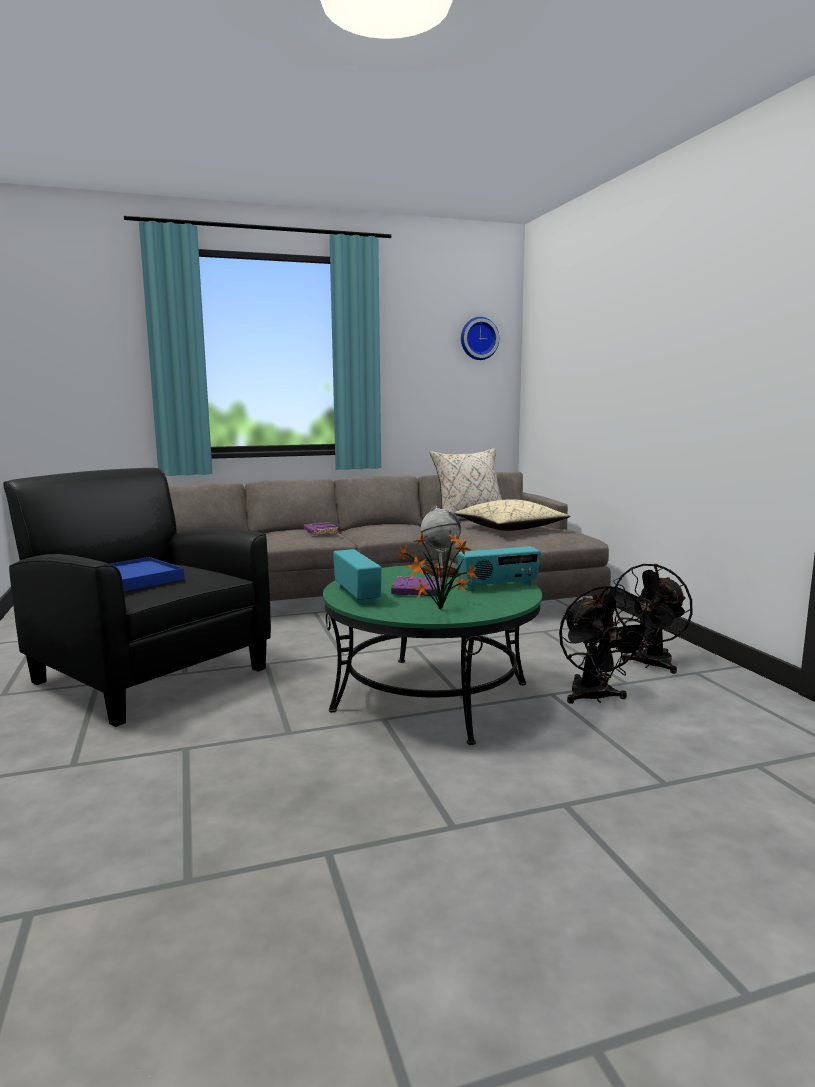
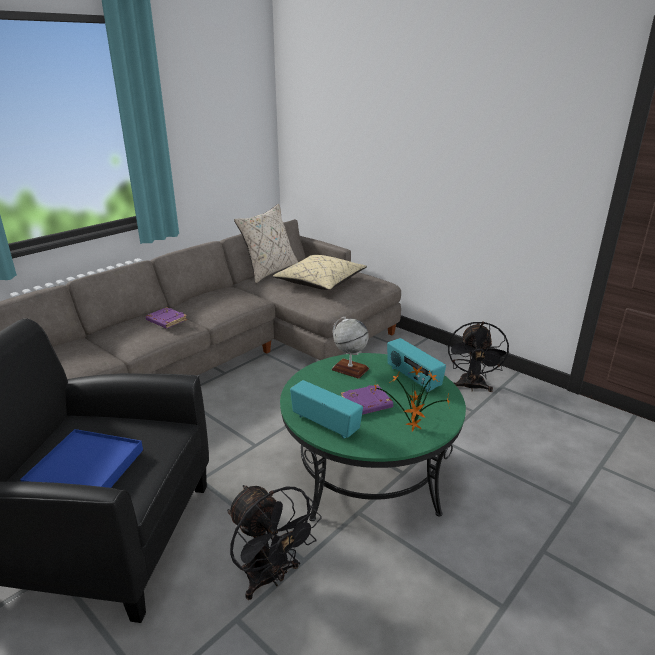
camera: 30 degrees left, 15 degrees up
(478, 338) = (243, 96): wall clock -> none
(498, 586) = (413, 378): radio -> radio turned 105 degrees clockwise
(595, 698) = (470, 434): black fan -> black fan (270, 578)

